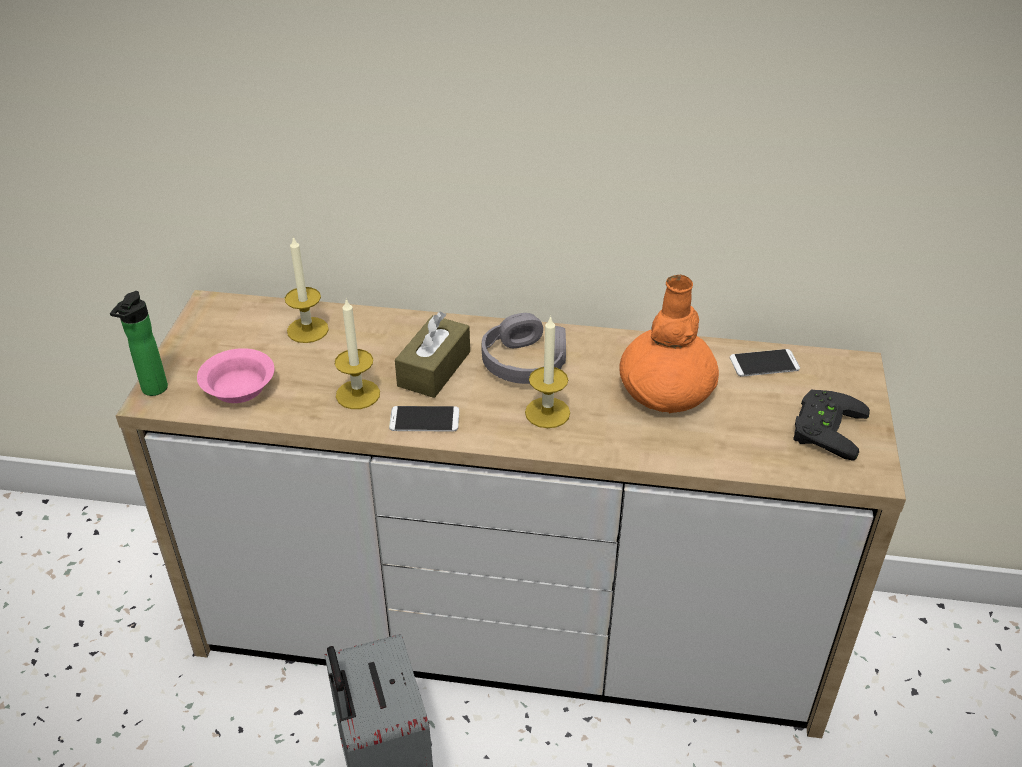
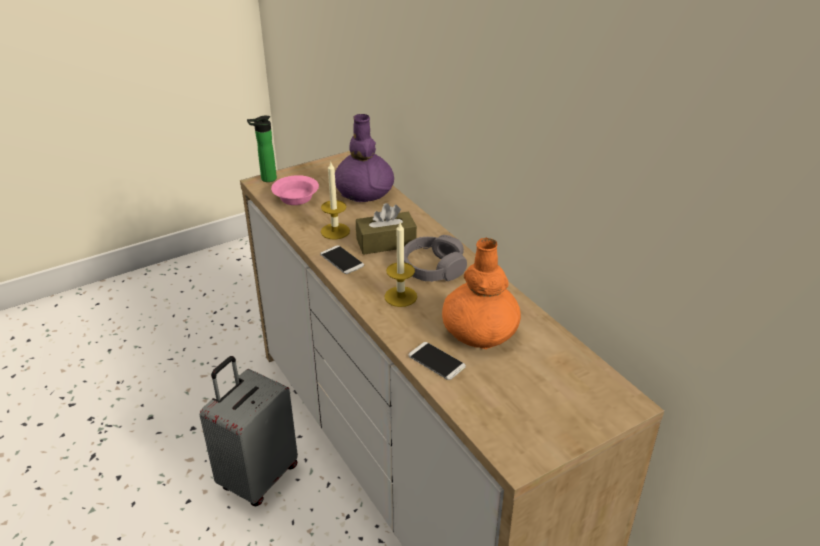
camera: 50 degrees right, 5 degrees down
(307, 330) = (364, 192): candle -> purple vase
(764, 364) = (566, 359): phone -> phone (436, 361)
(823, 427) = (538, 415): black game controller -> none

